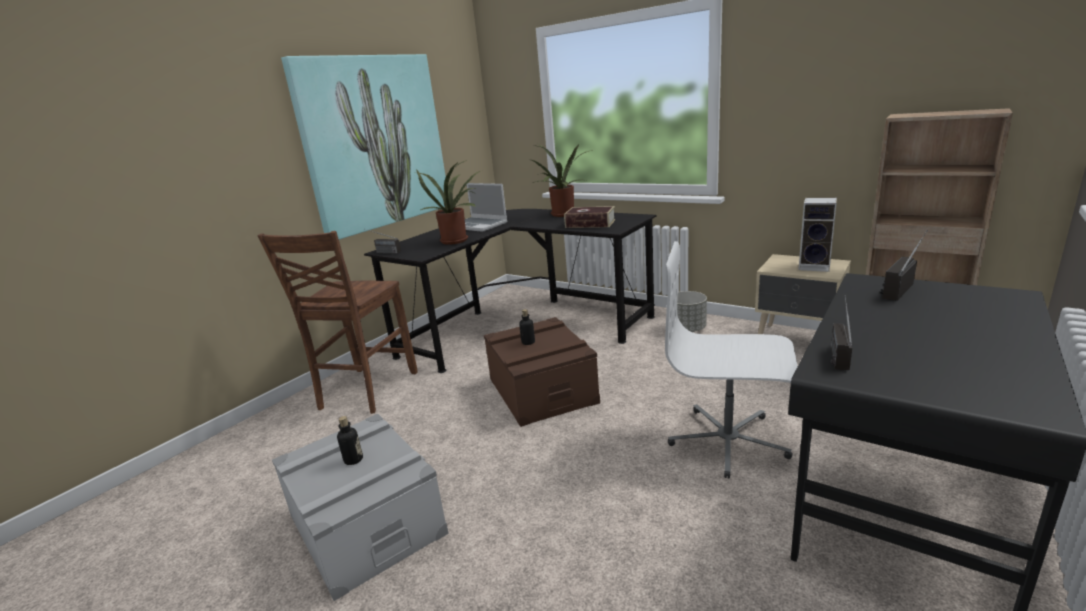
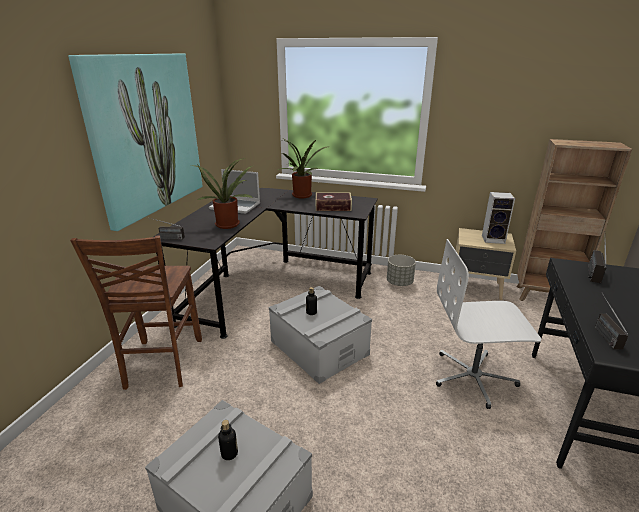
camera: 20 degrees left, 5 degrees up
(541, 390) = (319, 347): brown storage box -> grey storage box

